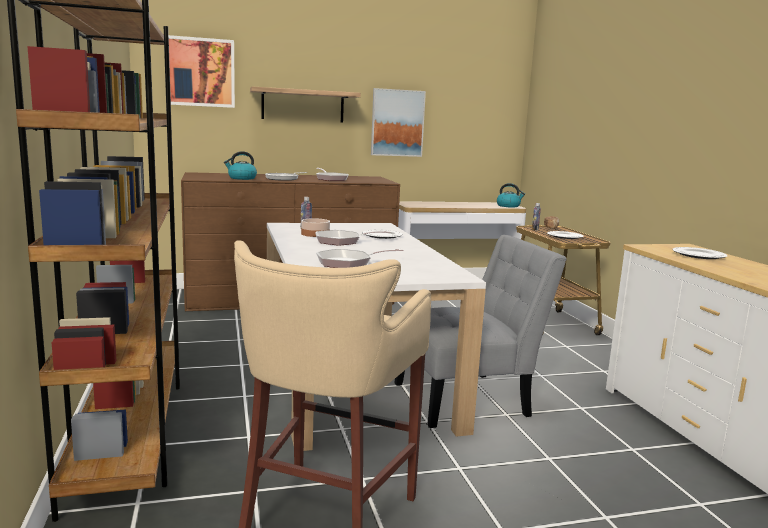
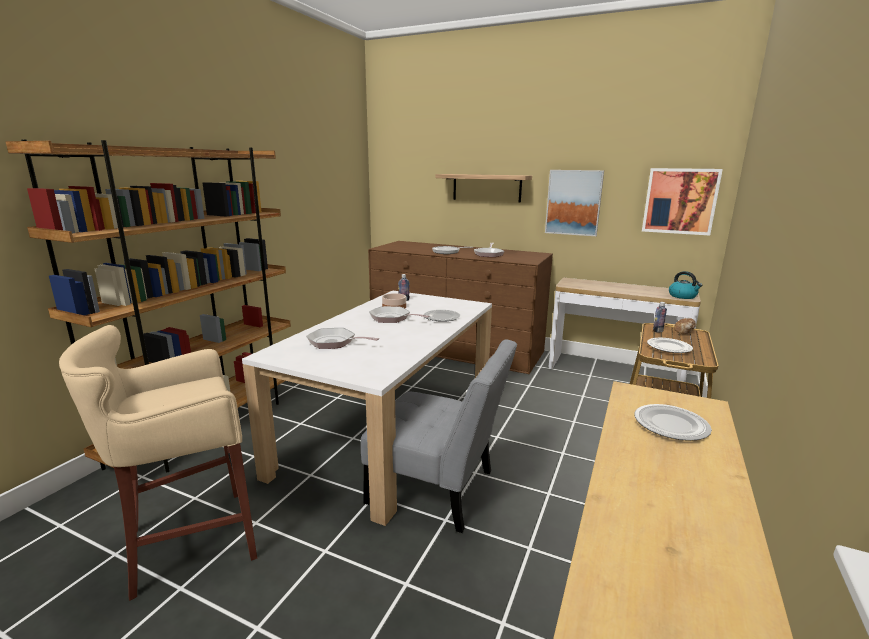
camera: 40 degrees right, 5 degrees up
(200, 72) = (411, 163): picture -> picture (680, 201)
(241, 178) = (415, 249): kettle -> none

